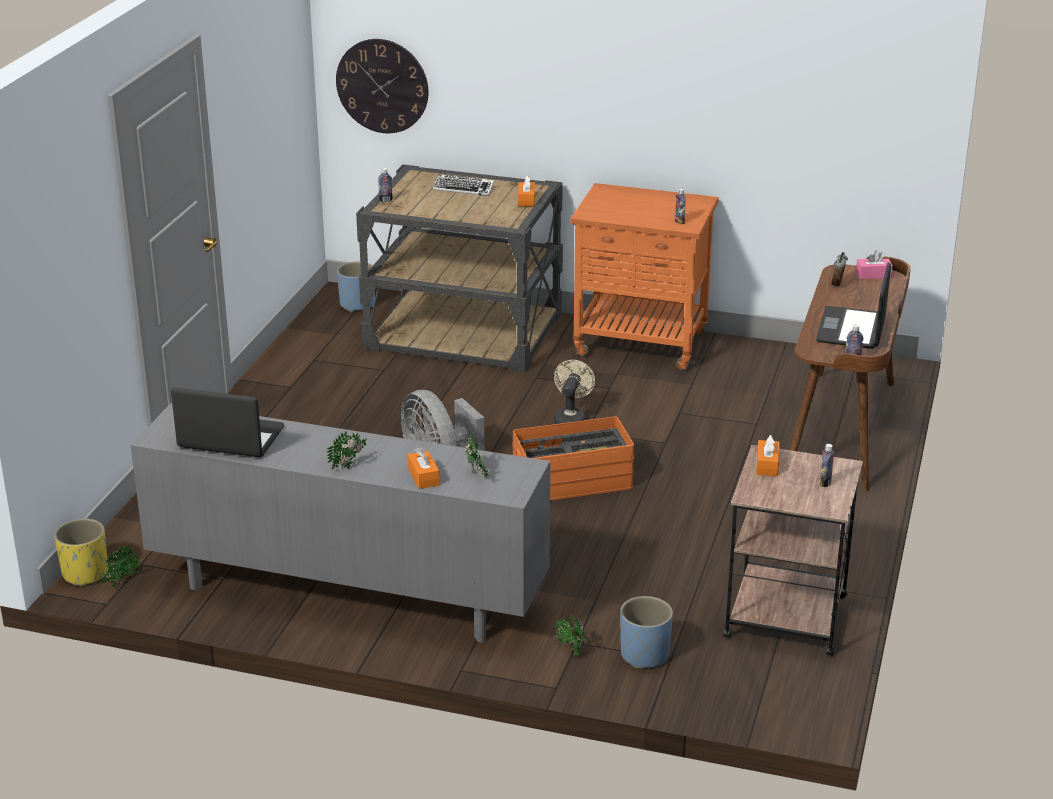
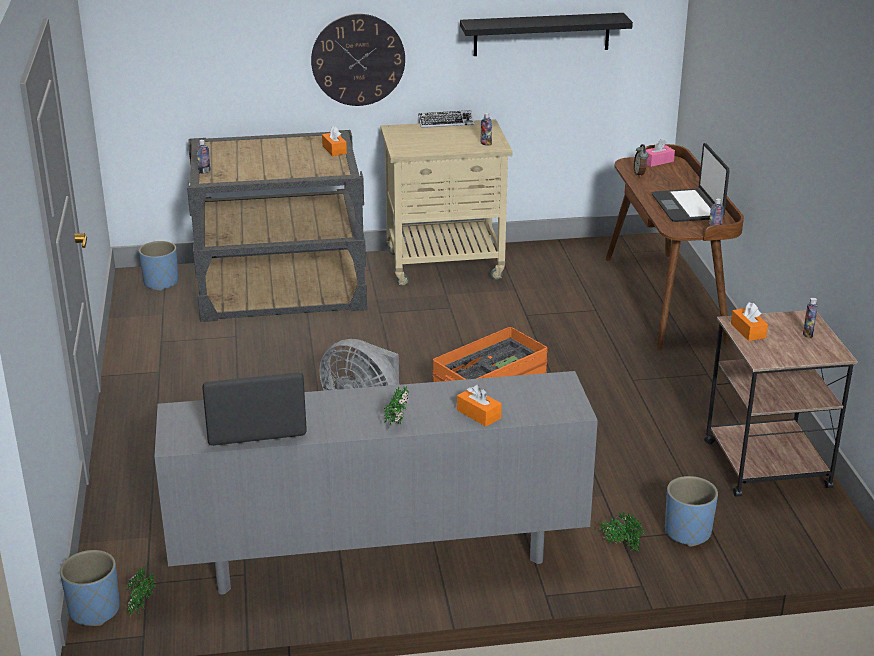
camera: 25 degrees left, 0 degrees up
(85, 573) = (94, 610): yellow planter -> blue planter
(382, 86) = (161, 64): wall clock -> wall clock (358, 60)
(463, 189) = (267, 150): keyboard -> keyboard (446, 123)
(477, 474) = (524, 399): potted plant -> none
(571, 419) = (441, 341): beige fan -> none
(641, 345) = (445, 266): orange cart -> beige cart
(774, 112) = (541, 34): none -> black shelf

